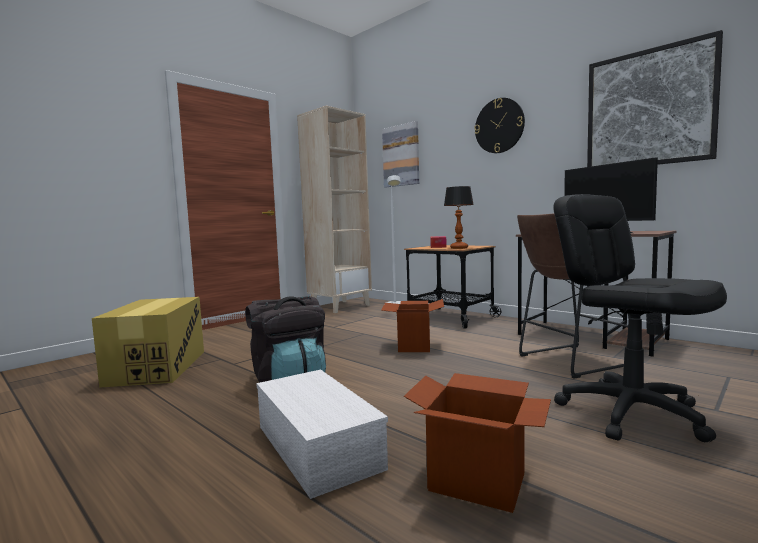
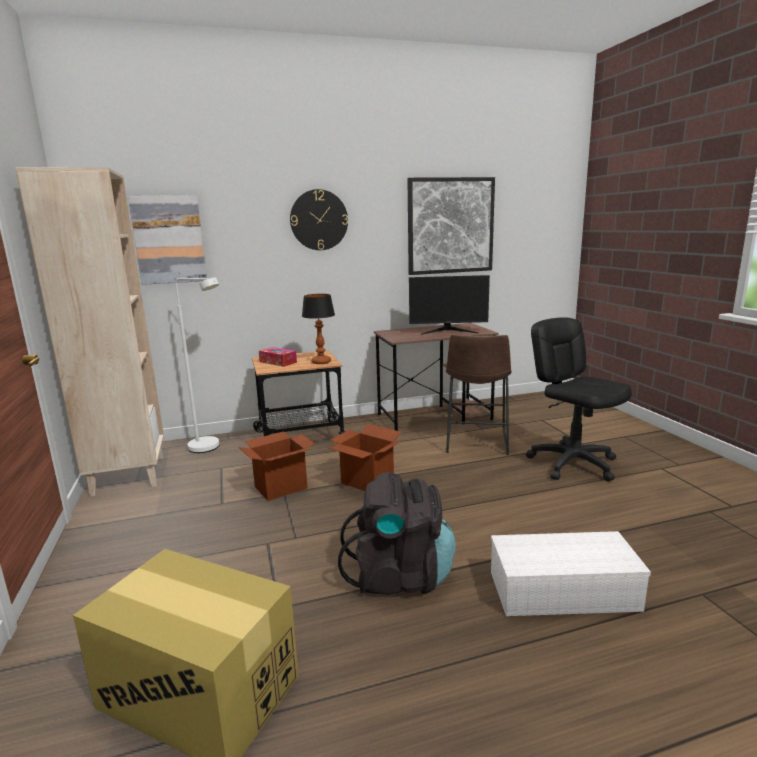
camera: 60 degrees left, 10 degrees up
(477, 482) = (639, 541): cardboard box -> cardboard box (281, 487)
(631, 413) = (573, 463): black office chair -> black office chair turned 60 degrees clockwise

